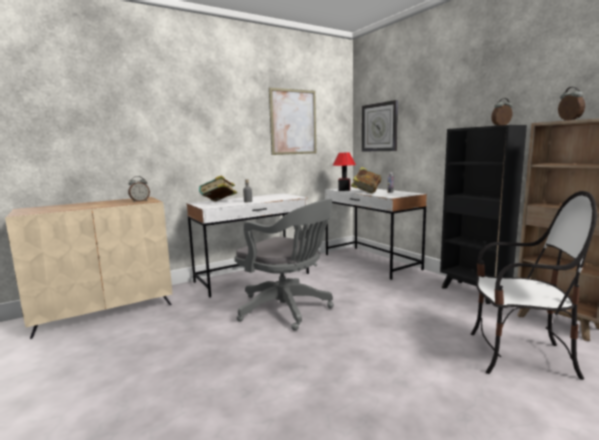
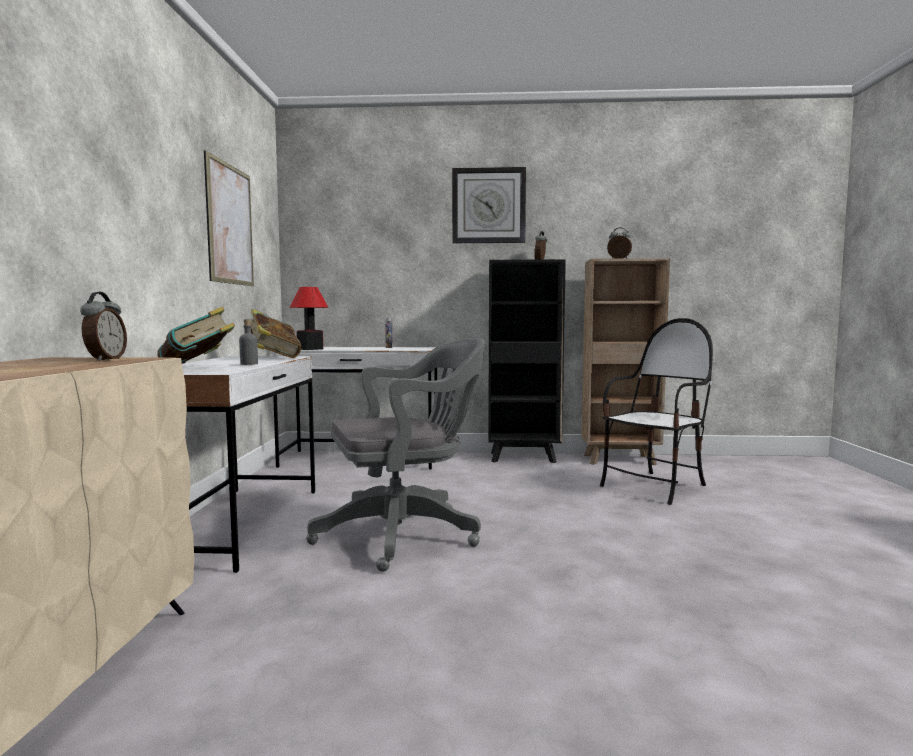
camera: 55 degrees left, 5 degrees down
(366, 192) = (358, 349): book -> book (273, 357)
(379, 127) = (343, 253): wall clock -> wall clock (488, 206)

